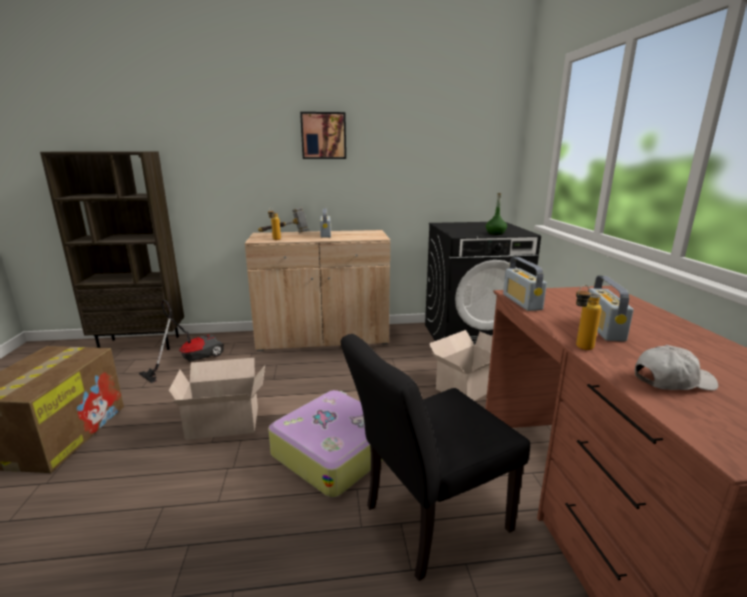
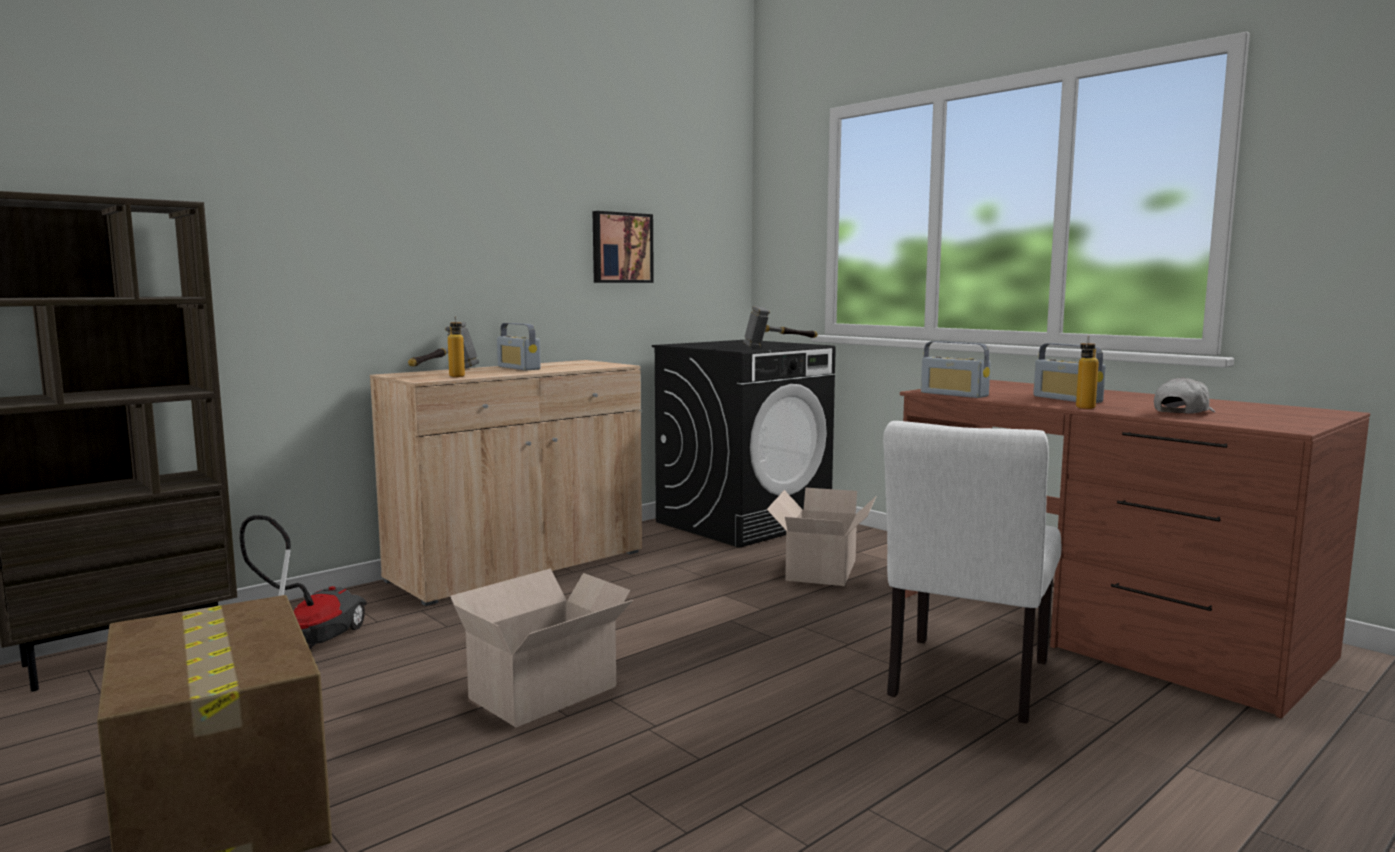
camera: 35 degrees left, 10 degrees down
(323, 136) = (493, 197): picture -> picture (621, 248)
(334, 451) = (765, 667): suitcase -> none
(427, 522) = (965, 684): black chair -> white chair
(495, 233) = (780, 347): green bottle -> hammer

